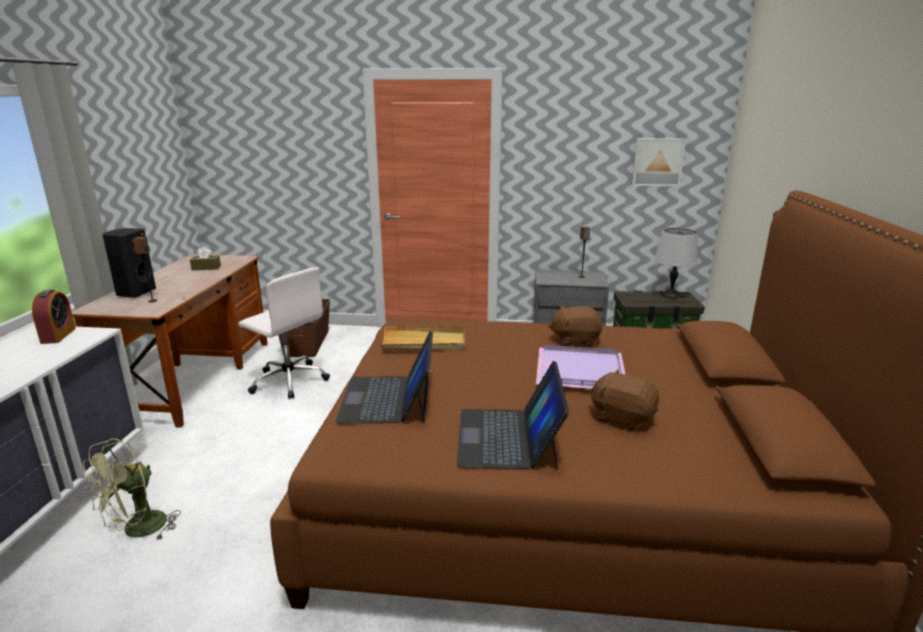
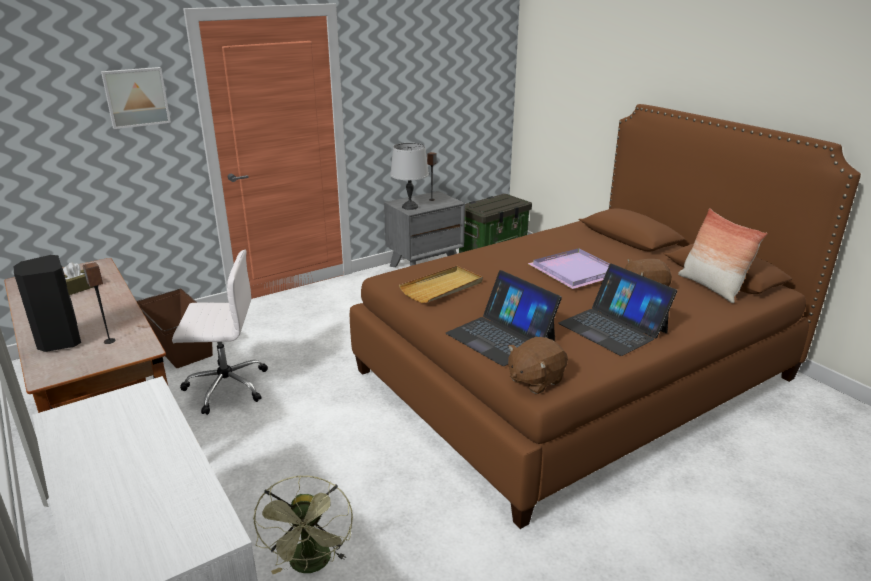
camera: 40 degrees left, 5 degrees up
(58, 335) = (105, 410): alarm clock -> none
(575, 340) = (533, 251): brown plush toy -> brown plush toy (535, 380)
(657, 162) = (469, 84): picture -> picture (136, 97)
(671, 295) = (500, 199): grey table lamp -> grey table lamp (409, 206)
(727, 448) = (711, 287): none -> pillow

